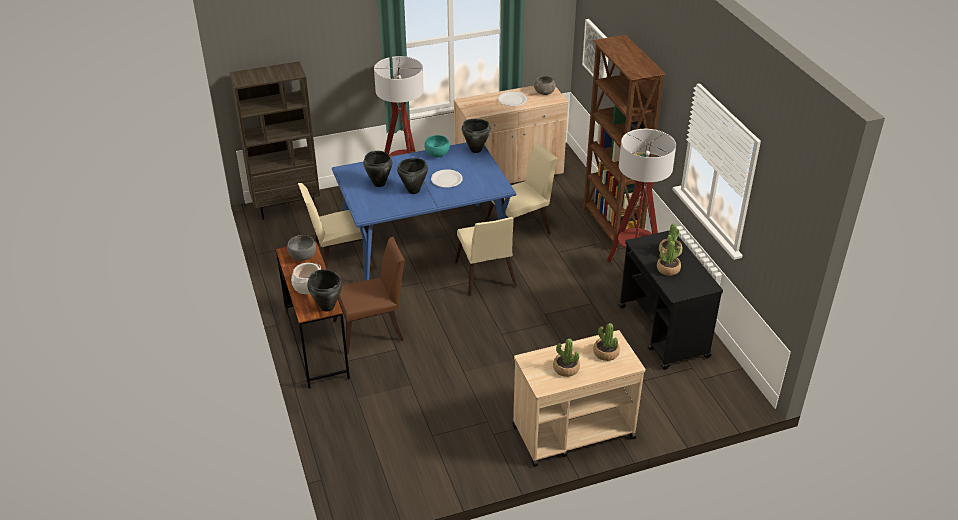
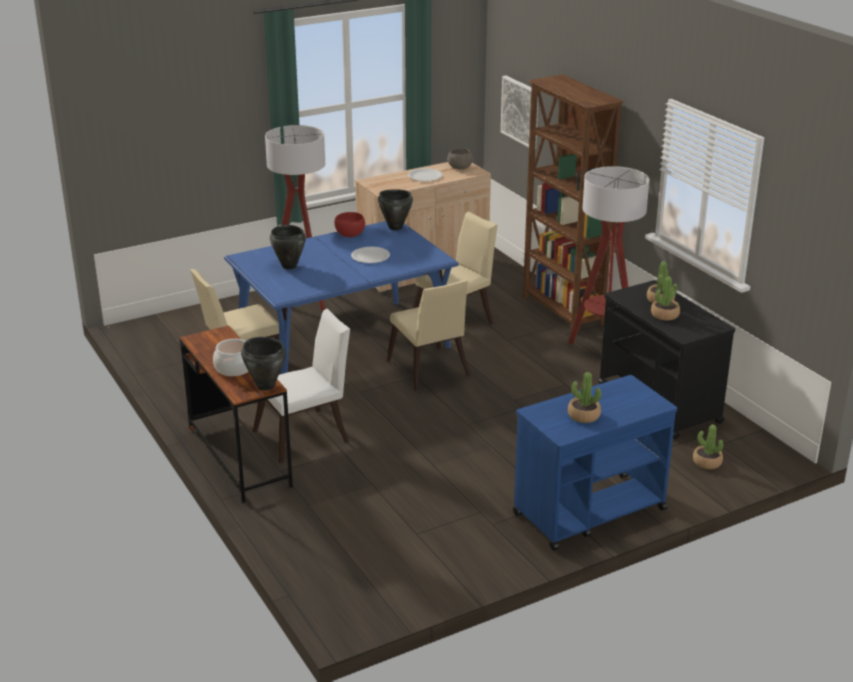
camera: 10 degrees left, 10 degrees down
(287, 207) = (159, 324): brown bookcase -> none
(303, 256) = (217, 340): grey bowl -> none
(373, 330) = (307, 435): brown chair -> white chair
(414, 191) = (334, 269): black cooking pot -> none
(437, 153) = (350, 234): turquoise bowl -> red bowl
(572, 432) = (588, 511): beige cart -> blue cart
(606, 353) = (625, 397): potted plant -> potted plant (707, 462)

